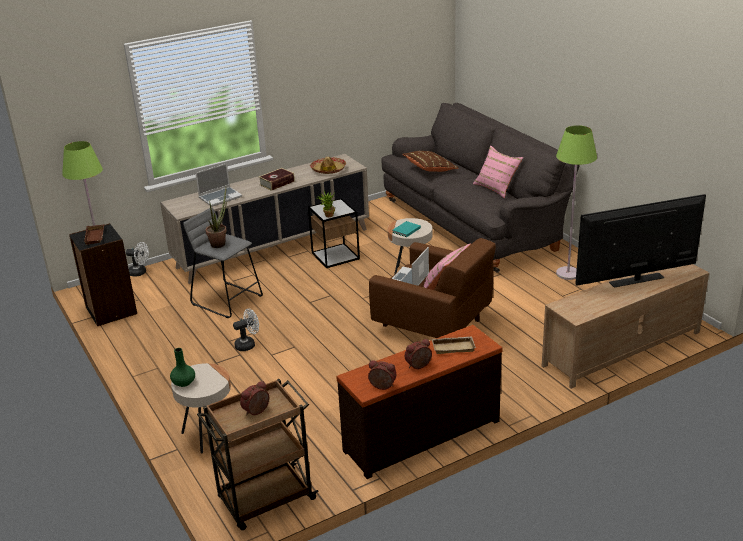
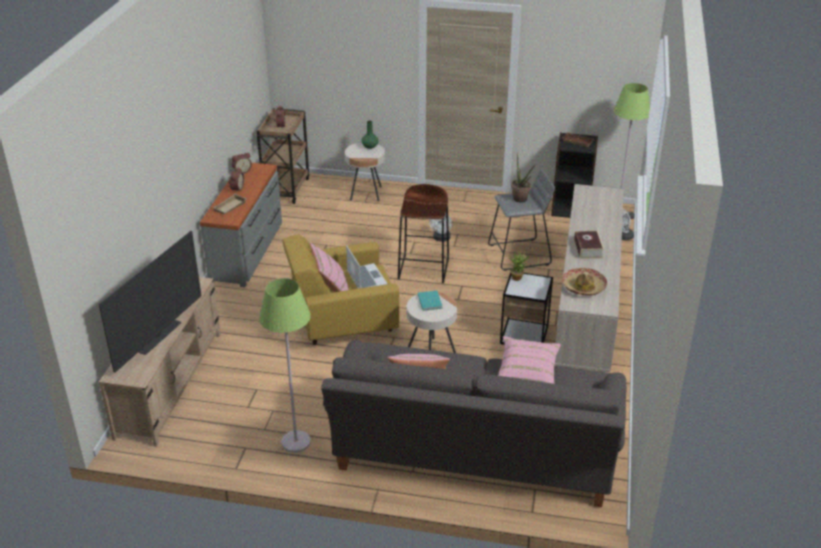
camera: 130 degrees right, 5 degrees up
(220, 197) = (594, 214): laptop -> none
(308, 329) = (424, 268): none -> brown stool
(421, 434) = (248, 252): brown dresser -> grey dresser
(430, 169) = (527, 372): brown pillow -> pink pillow
(434, 324) = (342, 321): brown armchair -> yellow armchair

